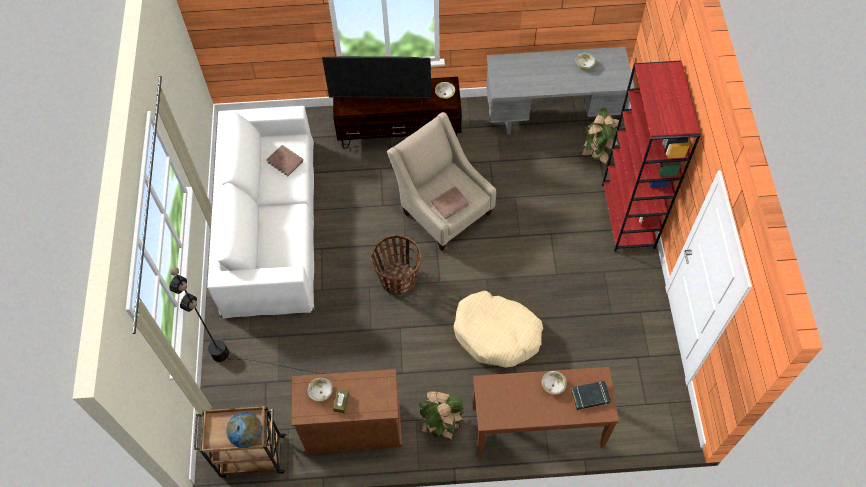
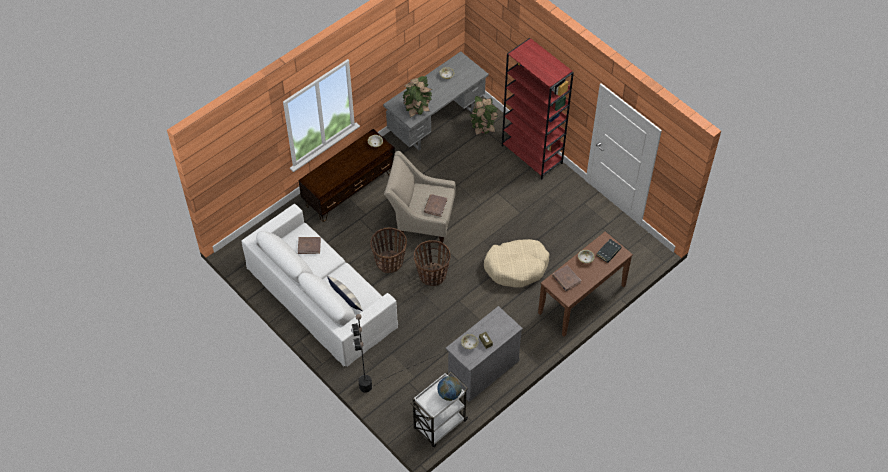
camera: 40 degrees left, 5 degrees down
(251, 456) = (439, 425): brown cart -> white cart
(267, 242) = (345, 298): none -> pillow
(353, 427) = (483, 370): brown cabinet -> grey cabinet
(368, 234) = (389, 262): none -> basket
(380, 100) = (338, 171): television -> none
(441, 425) = (530, 334): potted plant -> potted plant (417, 110)
(507, 393) = (566, 279): none -> brown book

